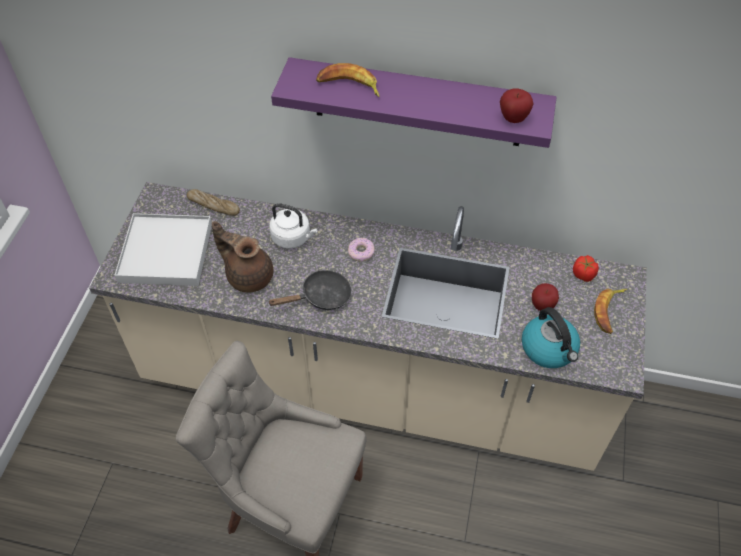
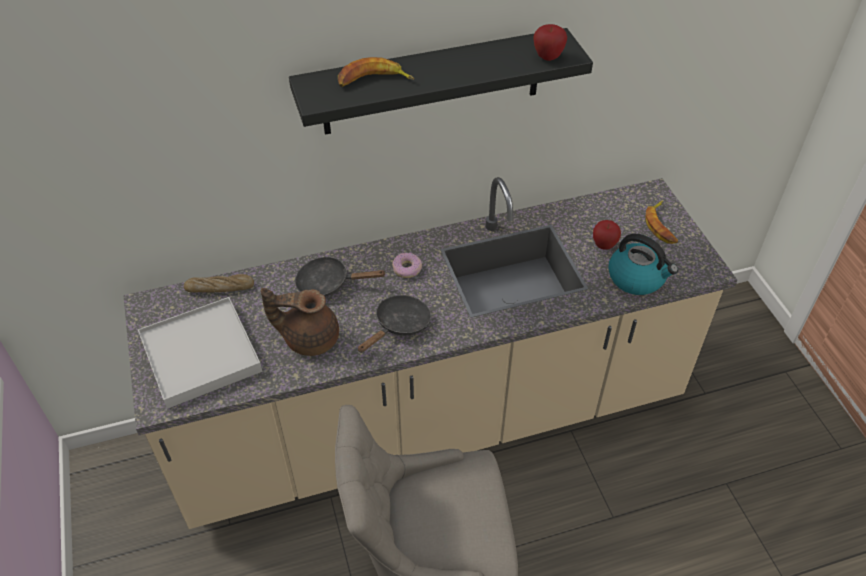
camera: 30 degrees left, 5 degrees down
(293, 238) = (328, 283): white kettle -> black frying pan
(418, 103) = (432, 82): purple shelf -> black shelf
(583, 274) = (617, 205): tomato -> none

